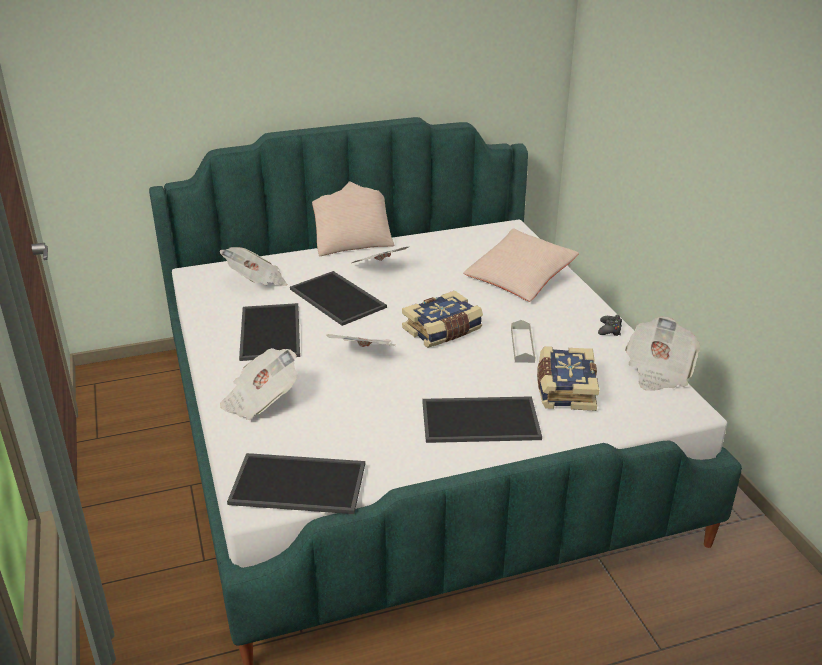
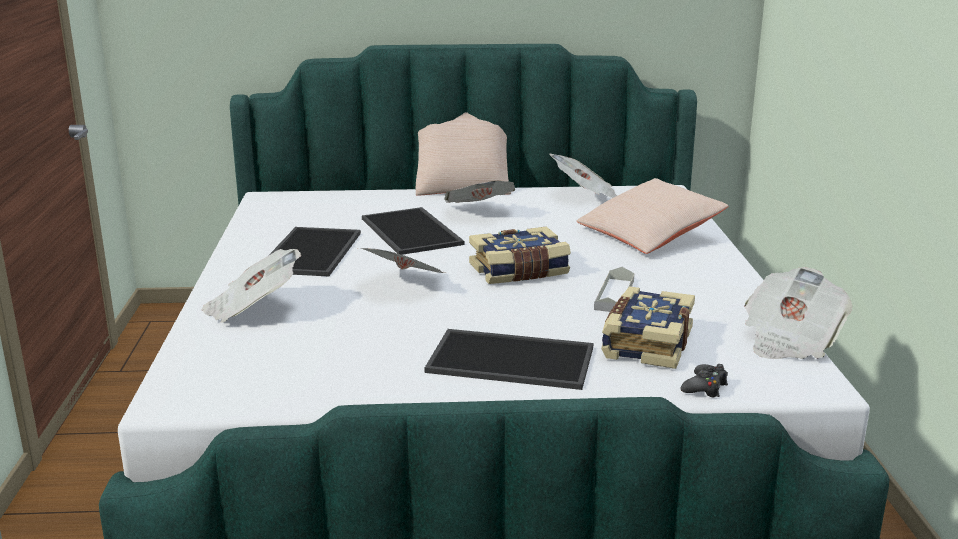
camera: 15 degrees right, 10 degrees down
(256, 282) = (328, 210): newspaper -> newspaper (585, 195)
(300, 482) = (237, 389): tray -> none
(609, 330) = (743, 293): black game controller -> black game controller (705, 387)

